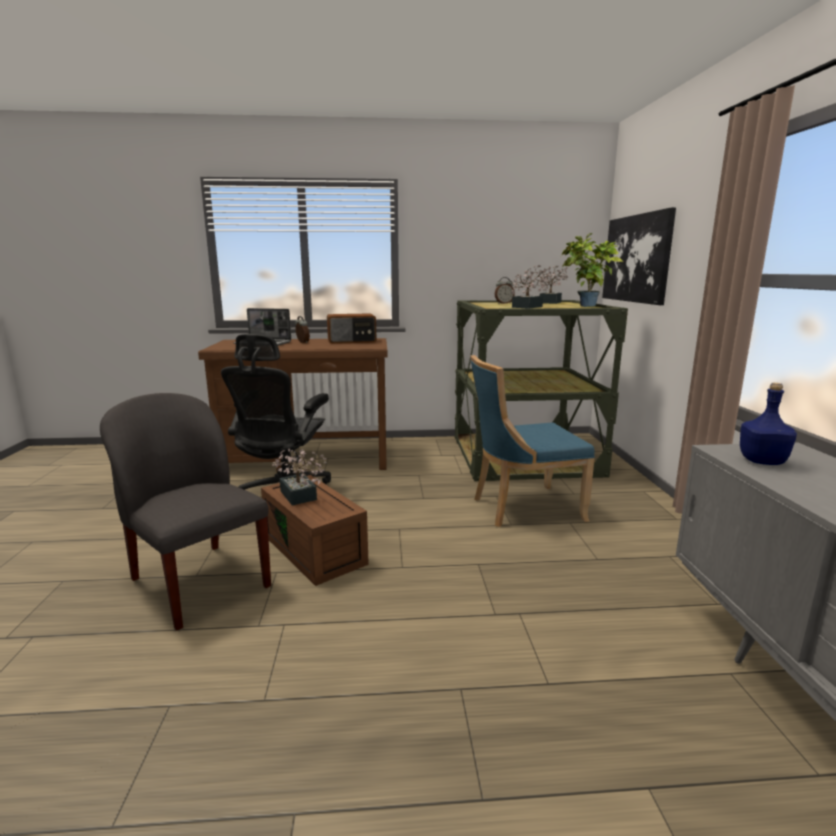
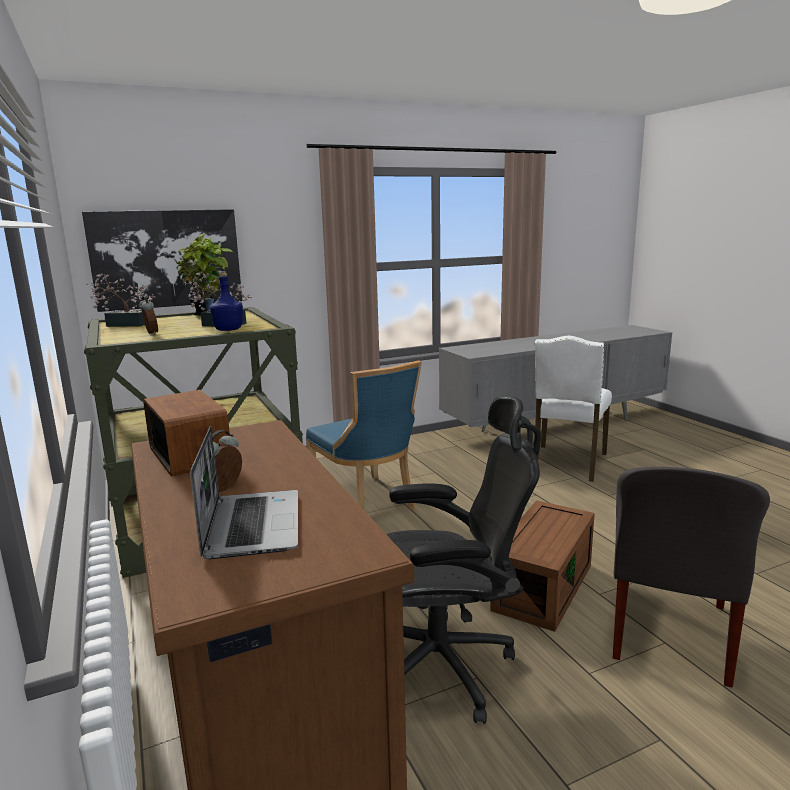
camera: 110 degrees left, 0 degrees up
(299, 497) = (552, 537): potted plant -> none
(618, 705) = (567, 463): none -> white chair
(763, 461) = (482, 351): blue bottle -> blue bottle (228, 329)

